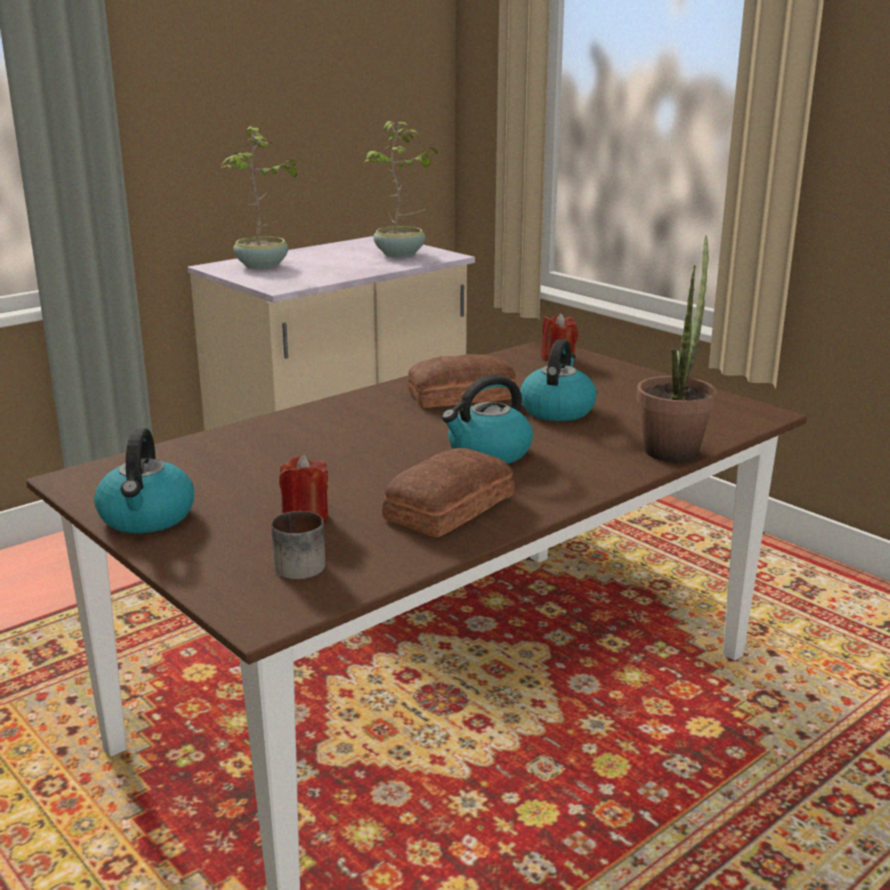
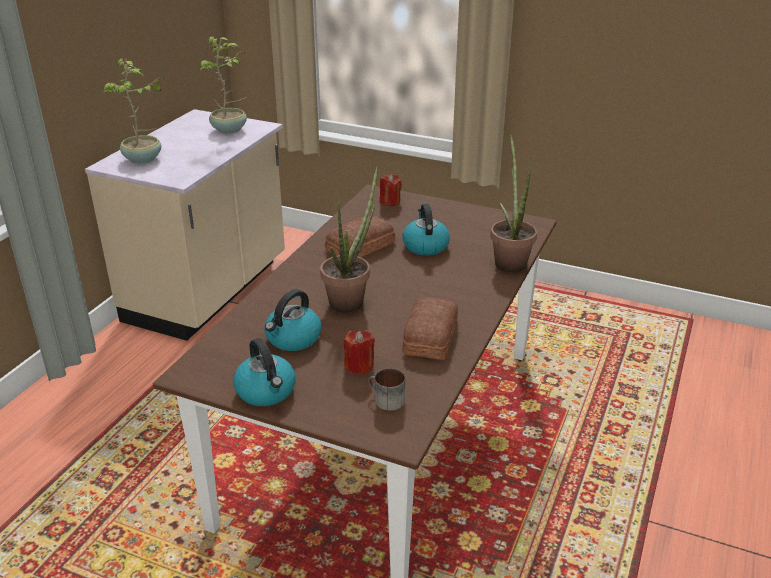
camera: 25 degrees left, 10 degrees up
(380, 446) = (350, 299): none -> potted plant
(488, 453) = (416, 290): kettle -> kettle (293, 339)

